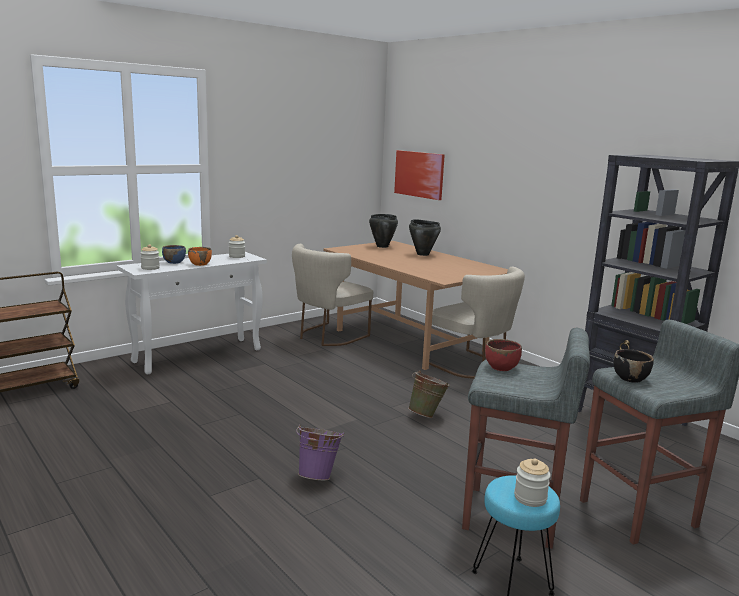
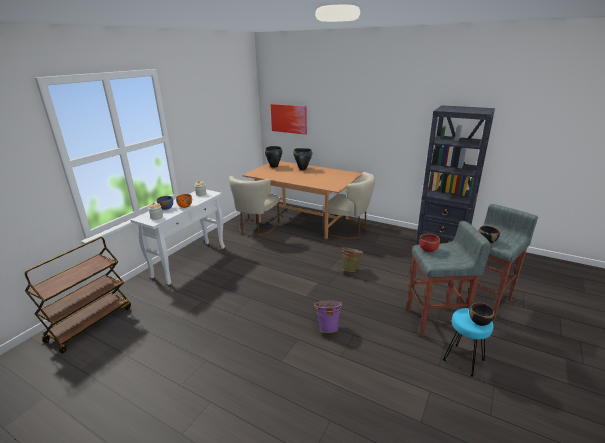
camera: 20 degrees left, 10 degrees up
(530, 498) = (479, 321): jar -> black bowl

